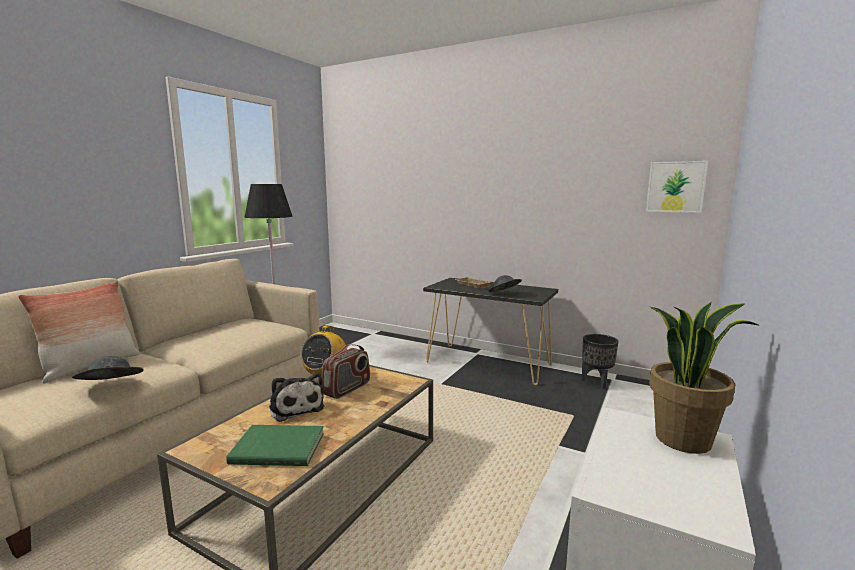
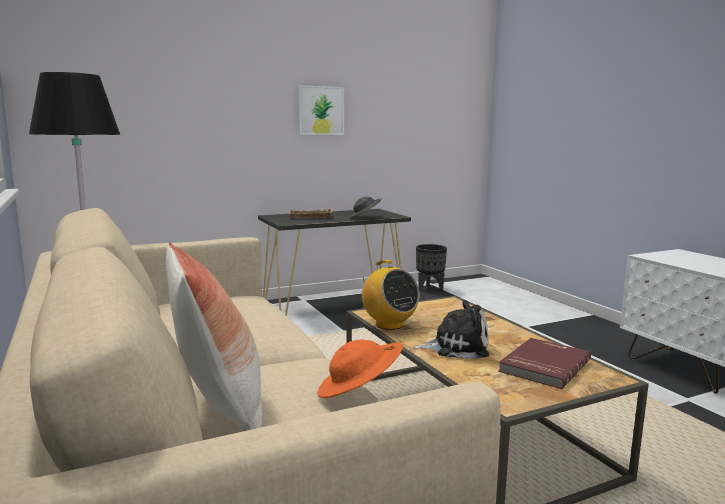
camera: 55 degrees left, 0 degrees up
(110, 387) = (359, 392): grey hat -> orange hat
(278, 447) = (543, 365): green book -> red book
(347, 389) = (436, 323): radio -> none
(675, 187) = (459, 106): picture -> picture (321, 110)
(683, 439) = (680, 254): potted plant -> none

